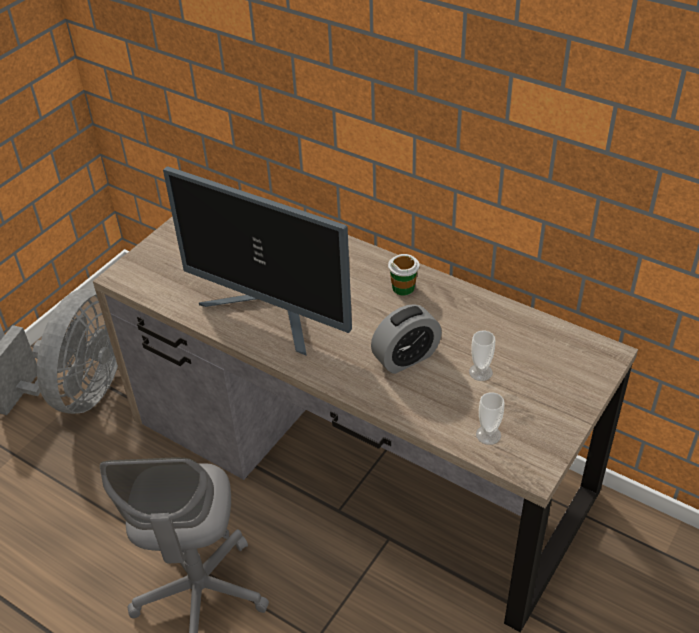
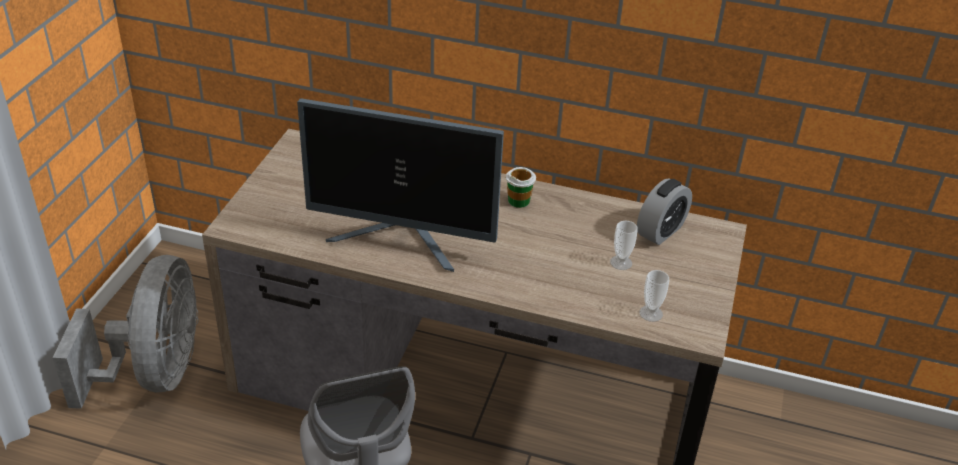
camera: 20 degrees left, 5 degrees down
(406, 357) = (548, 260): alarm clock -> alarm clock (661, 231)

